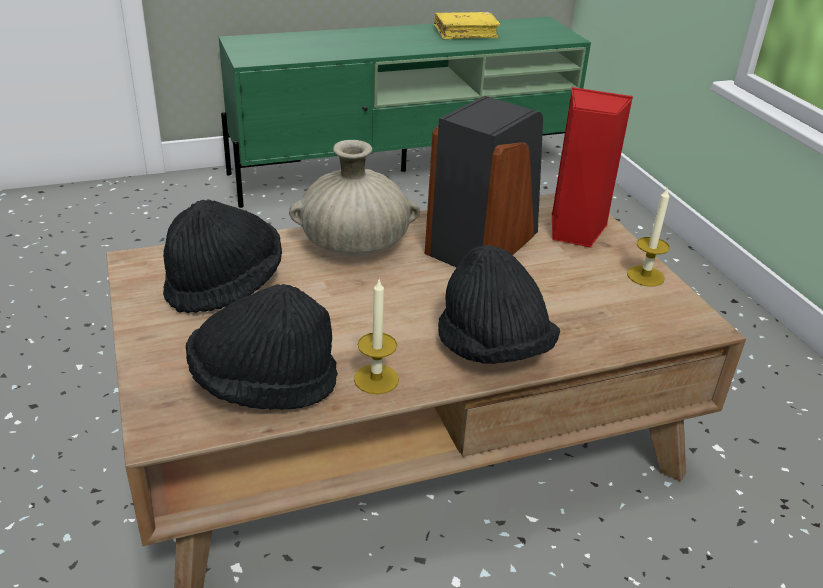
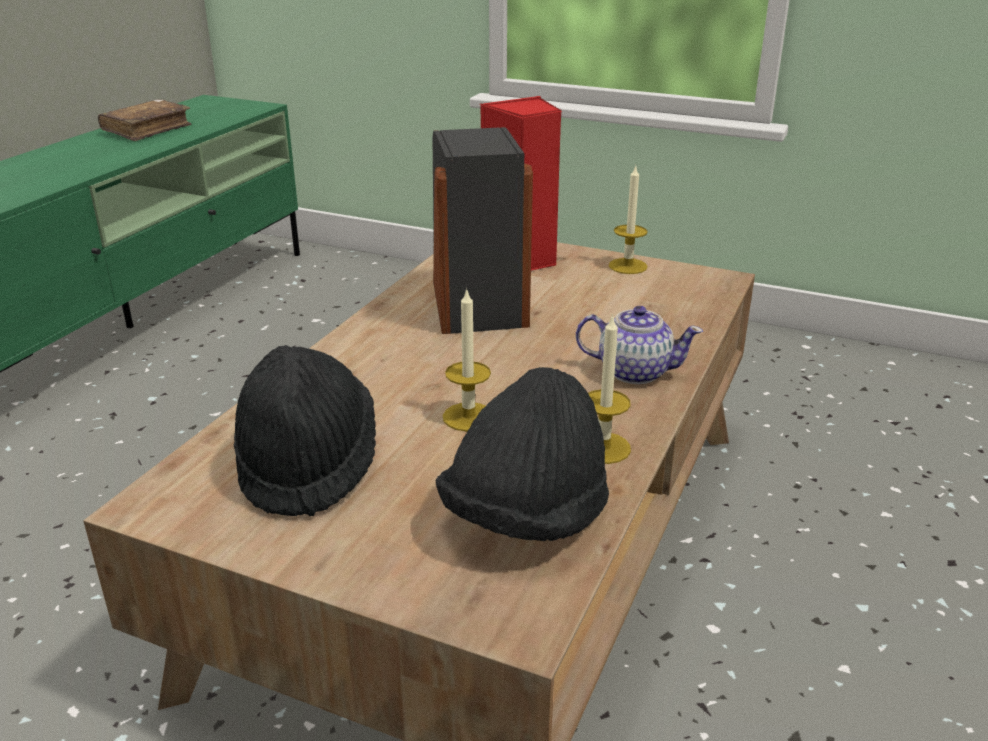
camera: 45 degrees left, 5 degrees down
(342, 311) = (468, 417): none -> candle
(354, 246) = (368, 361): beige vase -> none
(465, 33) = (147, 130): yellow book -> brown book
(492, 348) = (634, 371): black hat -> teapot

